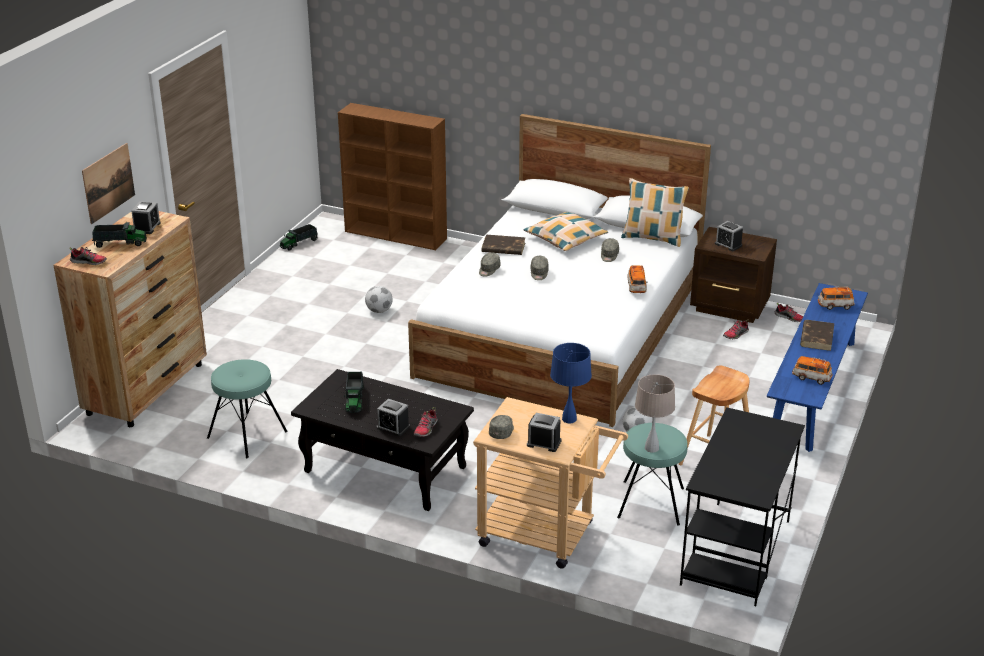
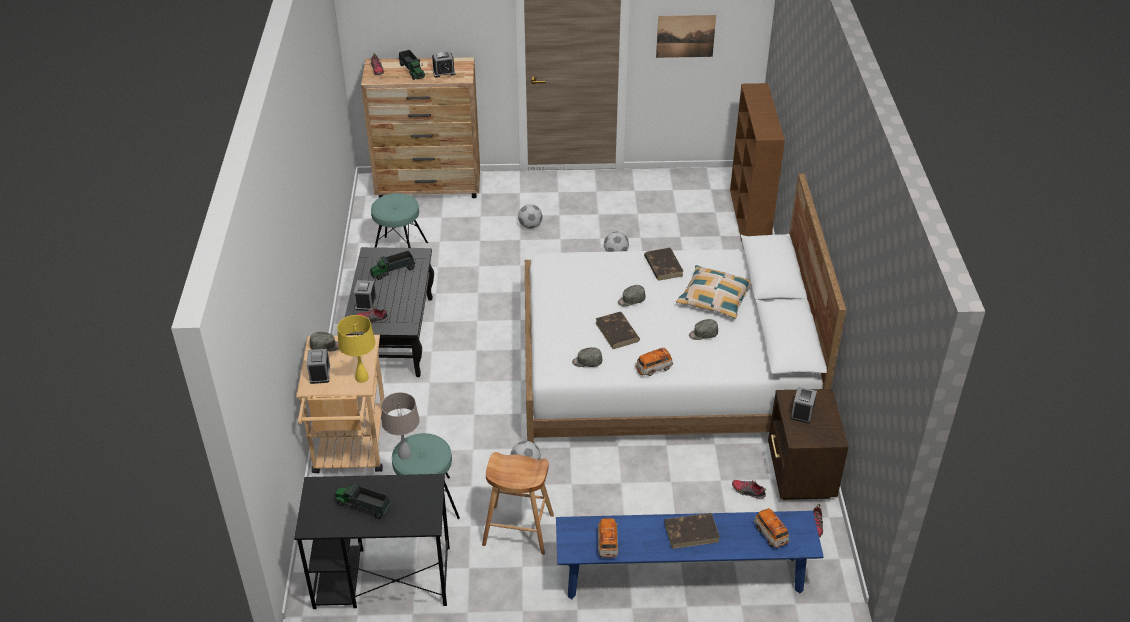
camera: 65 degrees right, 10 degrees up
(108, 183) = (444, 26): picture -> picture (685, 36)
(286, 345) = (530, 226): none -> football
(299, 243) = (688, 174): toy truck -> toy truck (363, 506)
(489, 270) = (612, 269): grey cap -> grey cap (587, 362)
(569, 419) = (361, 378): blue table lamp -> yellow table lamp
(576, 291) = (617, 332): none -> brown book
(652, 238) = (763, 354): pillow -> none

